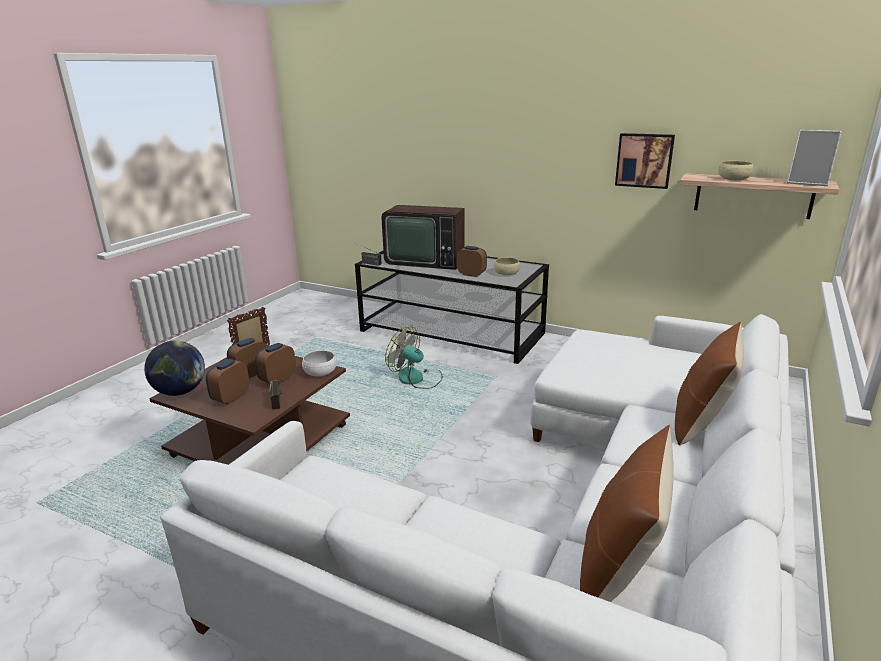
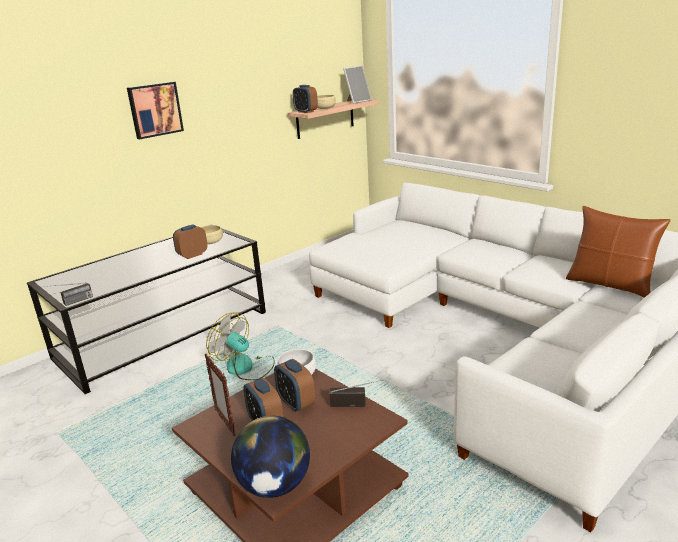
camera: 70 degrees left, 0 degrees up
(231, 398) = (320, 438): alarm clock -> alarm clock (306, 112)
(416, 379) = (245, 368): fan -> fan turned 75 degrees clockwise
(425, 260) = (116, 271): television -> none
(644, 160) = (260, 108): picture -> picture (154, 109)
(701, 422) = (475, 240): brown pillow -> none

